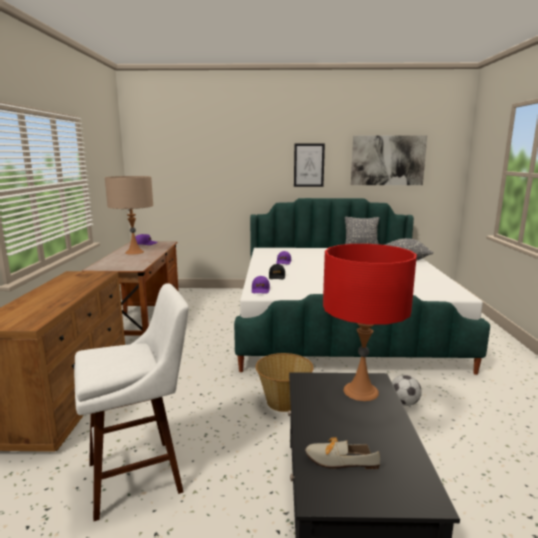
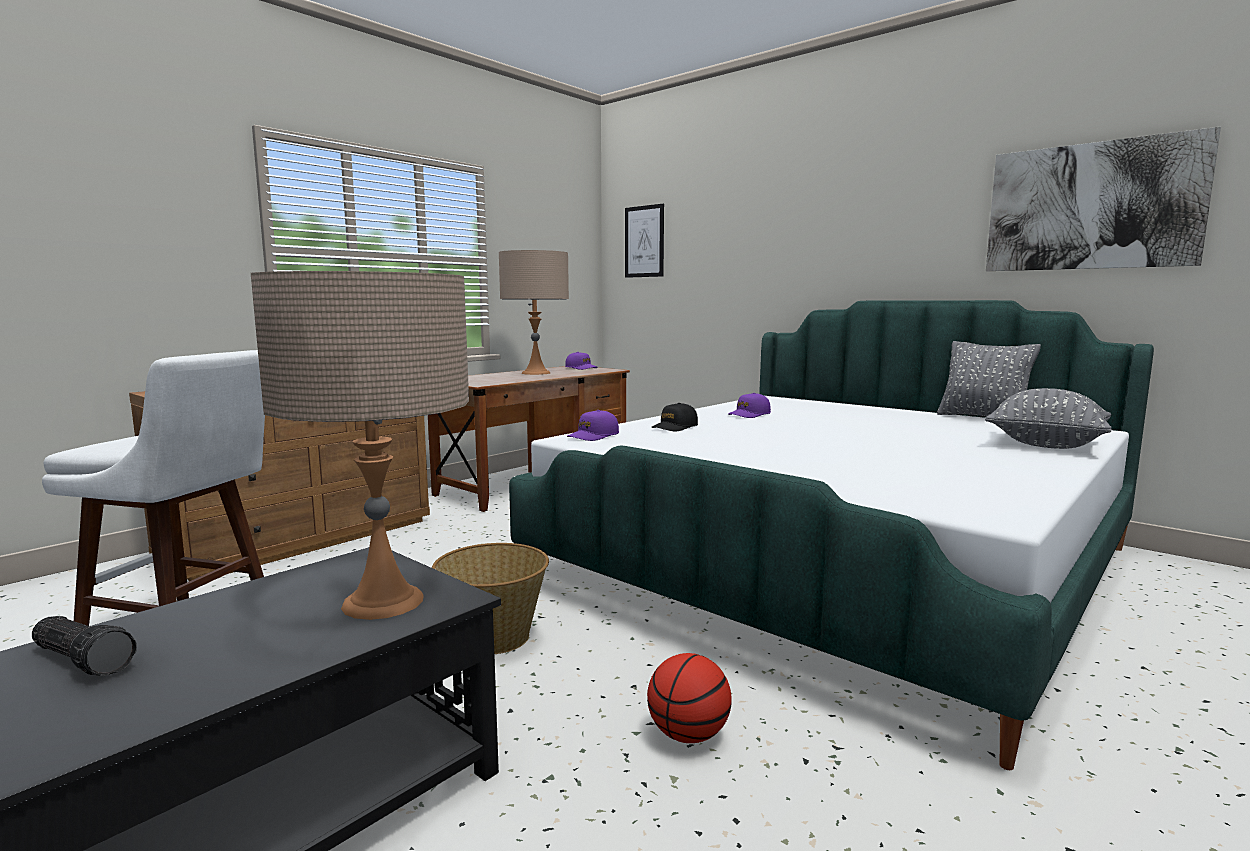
camera: 40 degrees right, 5 degrees down
(309, 165) = (891, 231): picture -> picture (644, 241)
(336, 460) = (85, 659): shoe -> flashlight
(361, 391) = (383, 601): red table lamp -> beige table lamp
(404, 403) = (688, 735): football -> basketball

